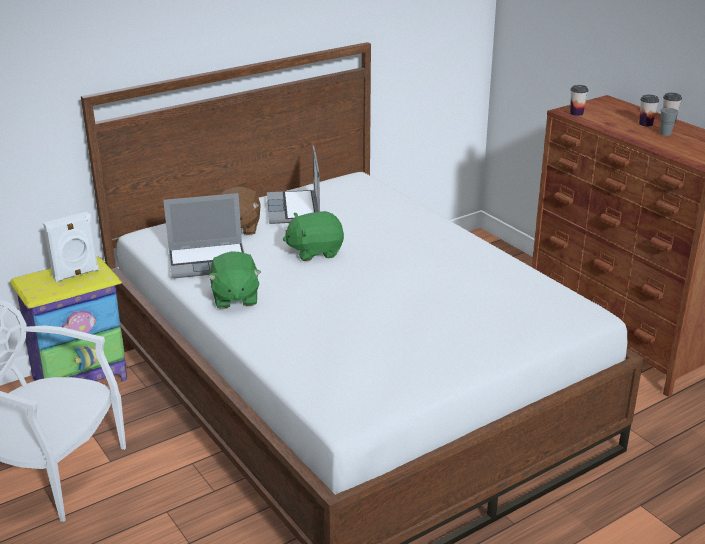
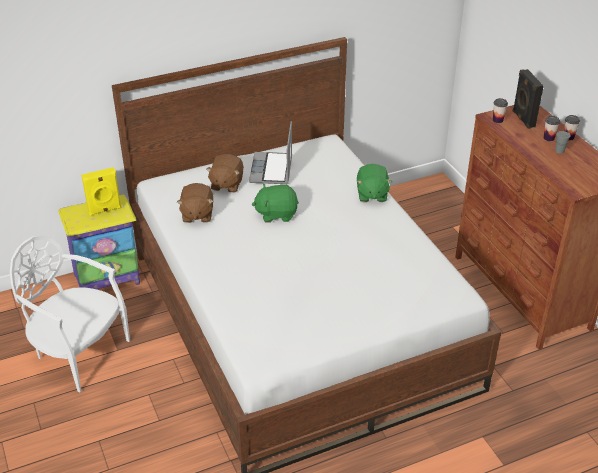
camera: 10 degrees right, 10 degrees up
(76, 274) = (105, 210): white speaker -> yellow speaker
(209, 261) = (197, 214): laptop -> brown plush toy
(235, 298) = (208, 251): green plush toy -> green plush toy (371, 194)
(605, 111) = (522, 119): none -> black speaker

